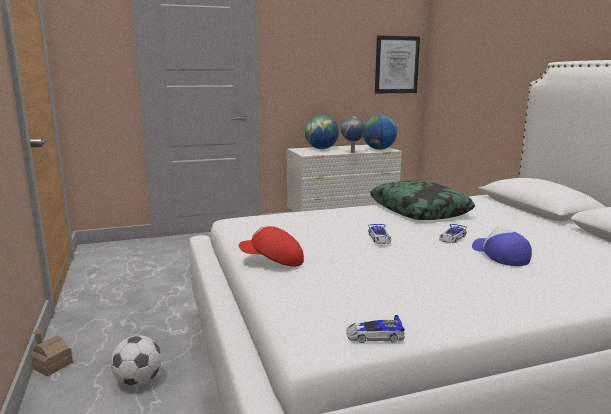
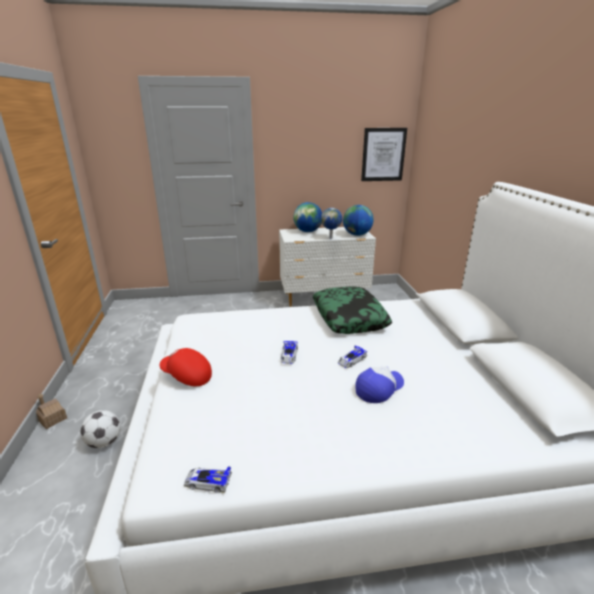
camera: 10 degrees right, 10 degrees up
(500, 255) = (379, 388): cap -> cap turned 60 degrees clockwise

